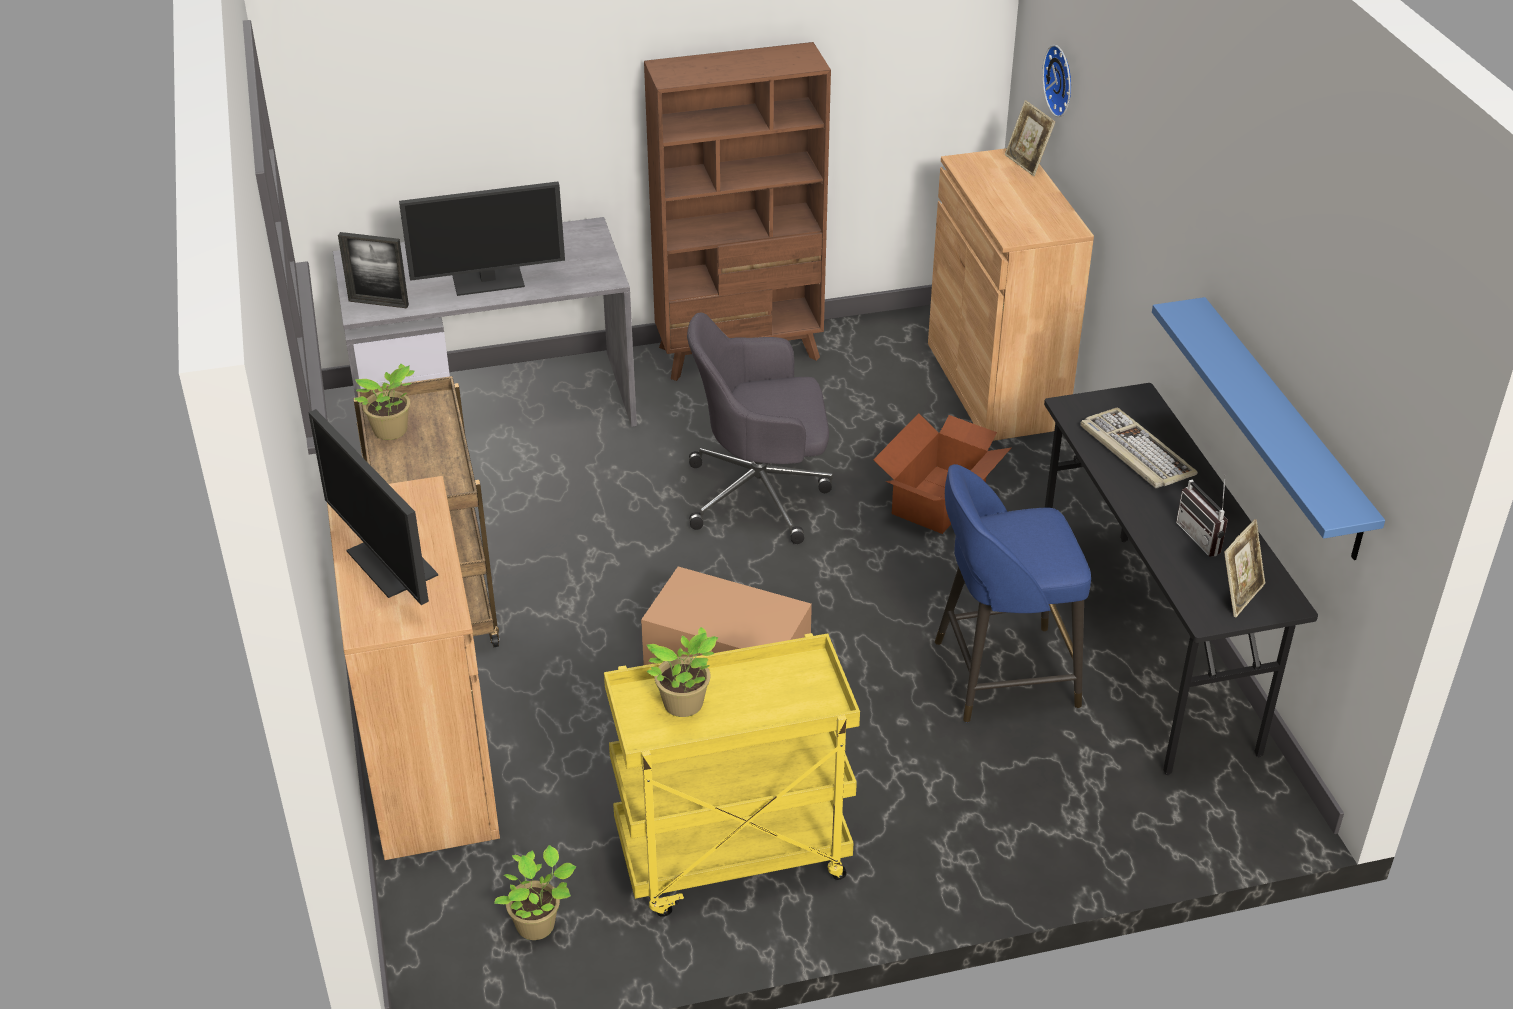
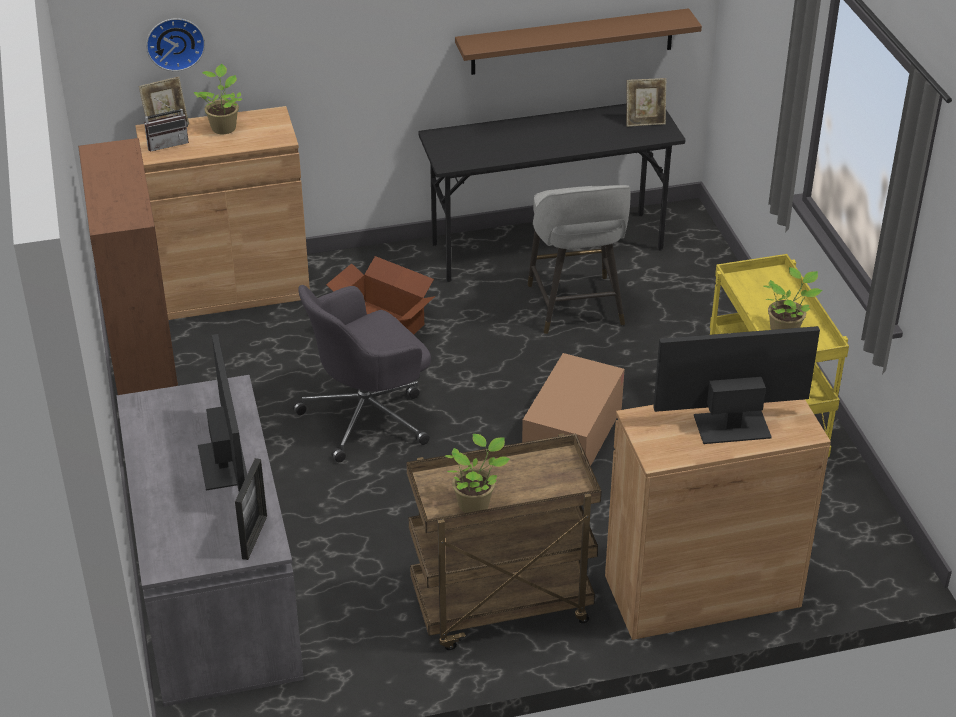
camera: 90 degrees left, 0 degrees up
(392, 564) = (731, 426): monitor -> monitor turned 150 degrees counterclockwise
(539, 925) = (842, 519): potted plant -> potted plant (223, 127)
(761, 494) = (368, 416): grey office chair -> grey office chair turned 60 degrees clockwise
(1000, 674) = (576, 307): blue stool -> grey stool
(1134, 451) = (500, 143): keyboard -> none
(1204, 537) = (590, 127): radio -> radio (167, 143)
(1239, 595) = (645, 121): picture frame -> picture frame turned 135 degrees clockwise
(1282, 427) = (572, 41): blue shelf -> brown shelf

